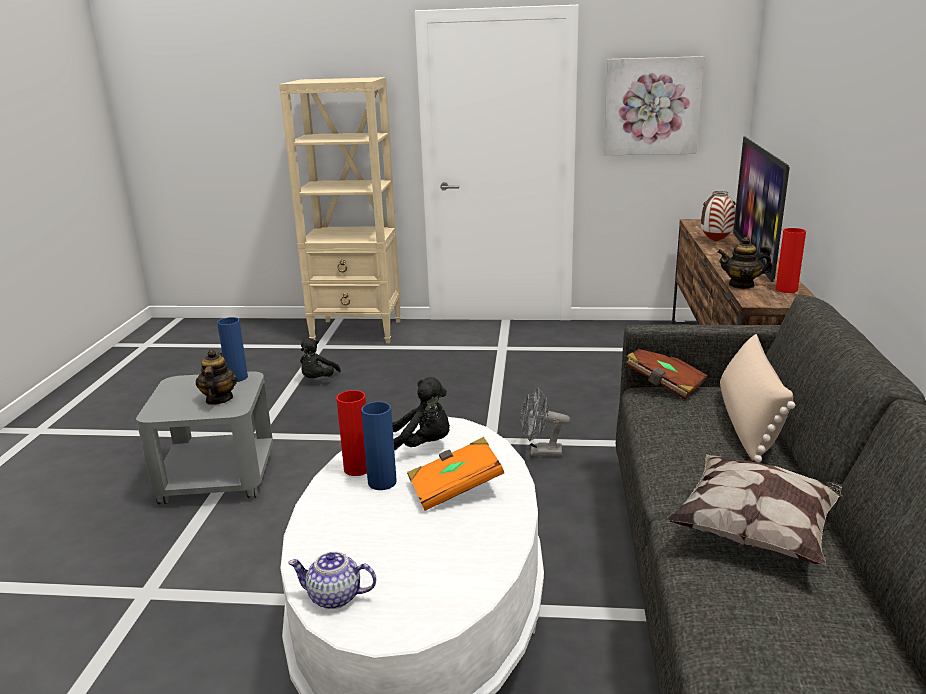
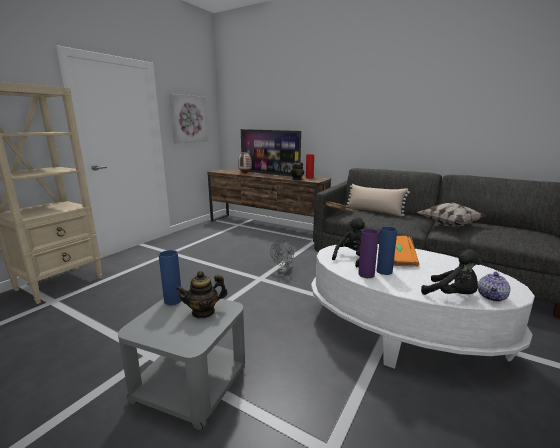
camera: 65 degrees left, 5 degrees down
(219, 399) = (203, 312): teapot -> teapot turned 45 degrees counterclockwise
(318, 379) = (106, 312): black plush toy -> black plush toy (452, 295)
(357, 469) = (366, 274): red vase -> purple vase

